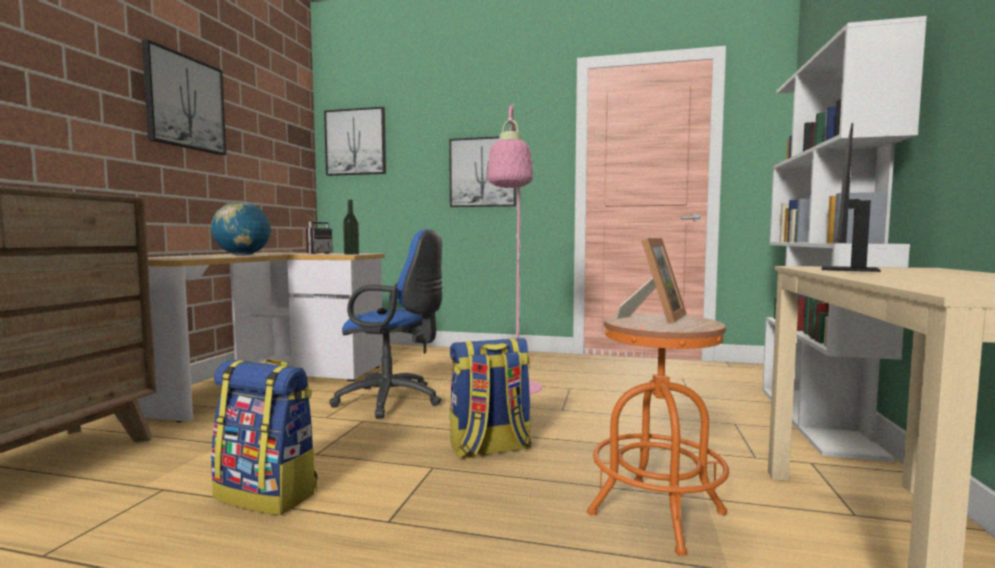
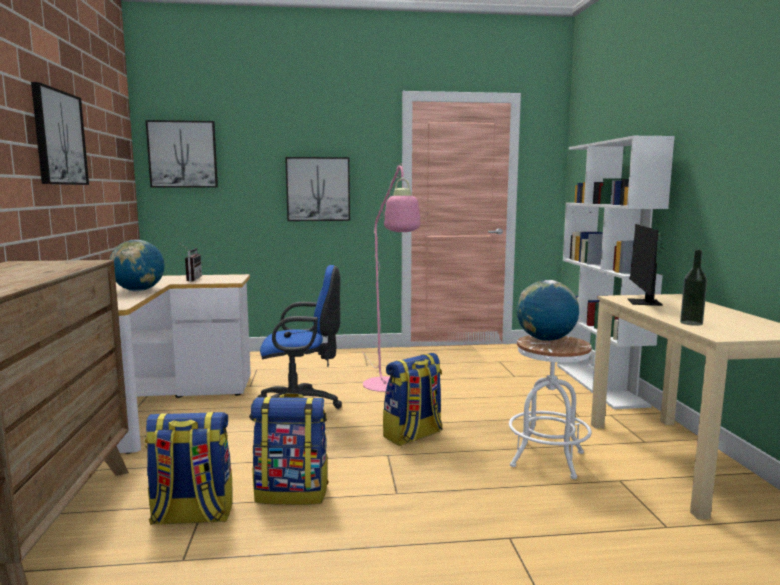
camera: 20 degrees left, 5 degrees up
(132, 500) = (192, 516): none -> backpack
(351, 254) = (233, 280): bottle -> bottle (691, 323)
(655, 318) = (546, 340): picture frame -> globe
(657, 513) = (547, 459): orange stool -> white stool

